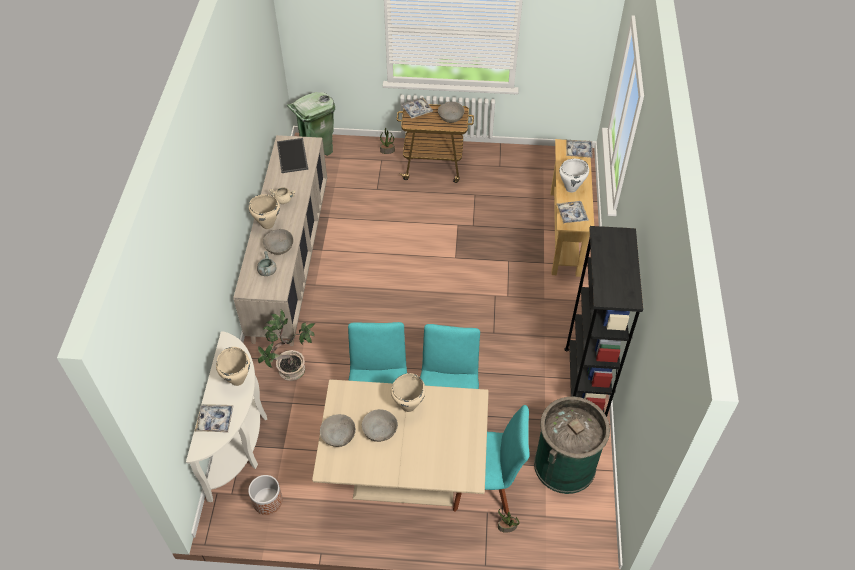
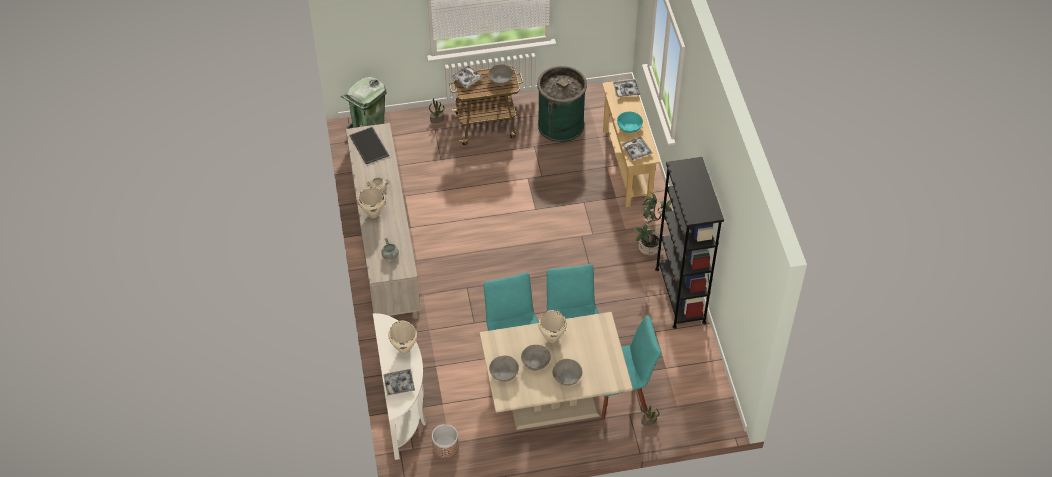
camera: 15 degrees left, 0 degrees up
(279, 247) = (392, 232): grey bowl -> grey bowl (567, 377)
(291, 371) = (424, 339): potted plant -> potted plant (650, 247)
(565, 465) = (681, 363): green trash can -> green trash can (561, 125)
(571, 188) = (629, 127): white cooking pot -> turquoise bowl

